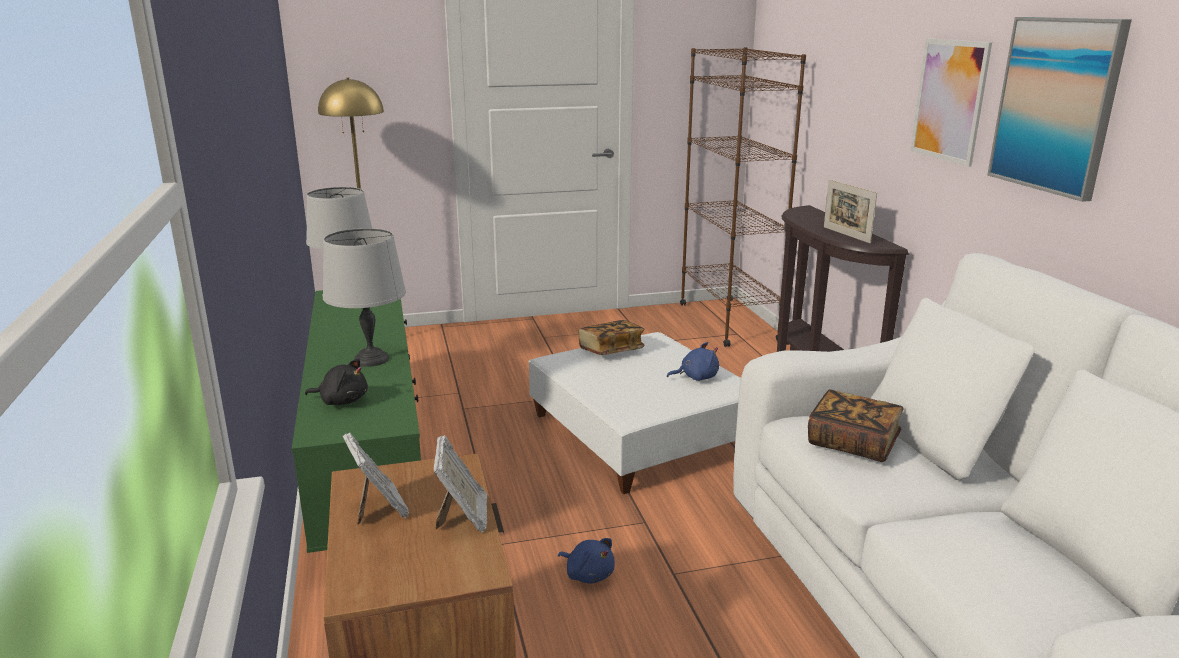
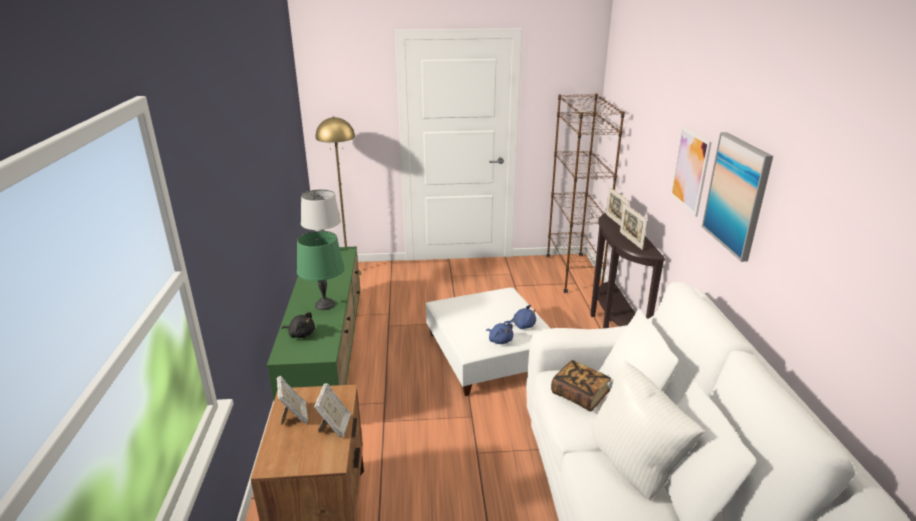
camera: 10 degrees right, 5 degrees up
(371, 360) = (325, 305): grey table lamp -> green table lamp
(588, 574) = (428, 447): blue plush toy -> blue plush toy (500, 340)
(611, 350) = (476, 300): book -> none
(809, 217) = (615, 221): none -> picture frame
(1002, 529) = (635, 467): none -> white pillow

